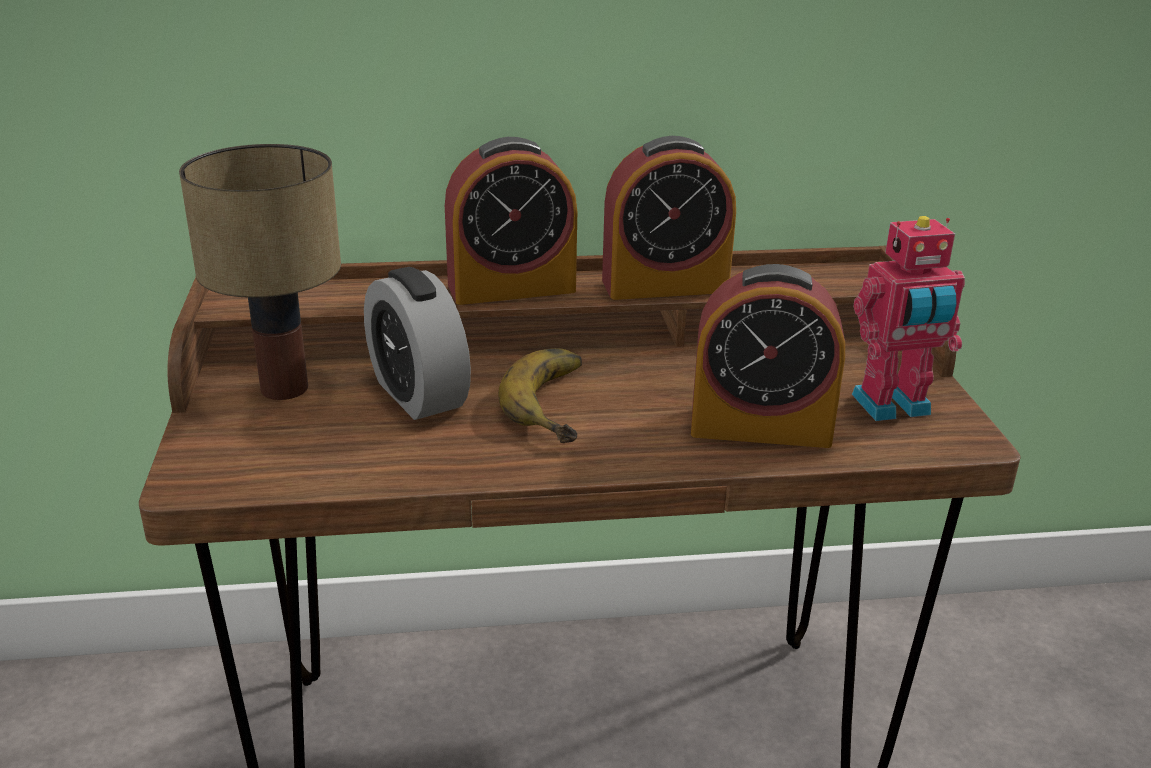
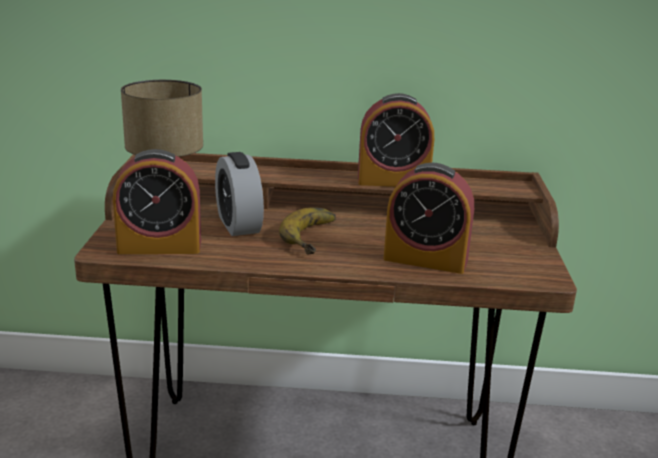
camera: 10 degrees right, 5 degrees down
(511, 288) = (304, 174): alarm clock -> alarm clock (160, 246)
(893, 407) = (510, 258): toy robot -> none

